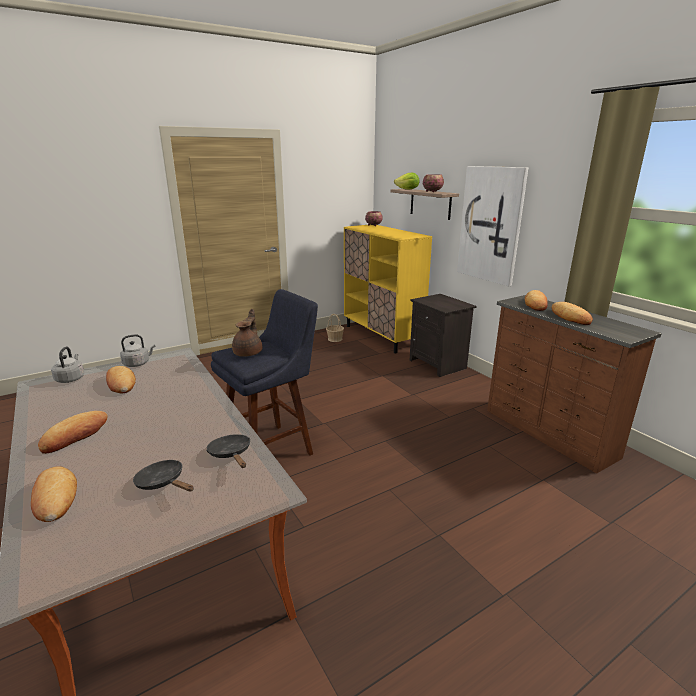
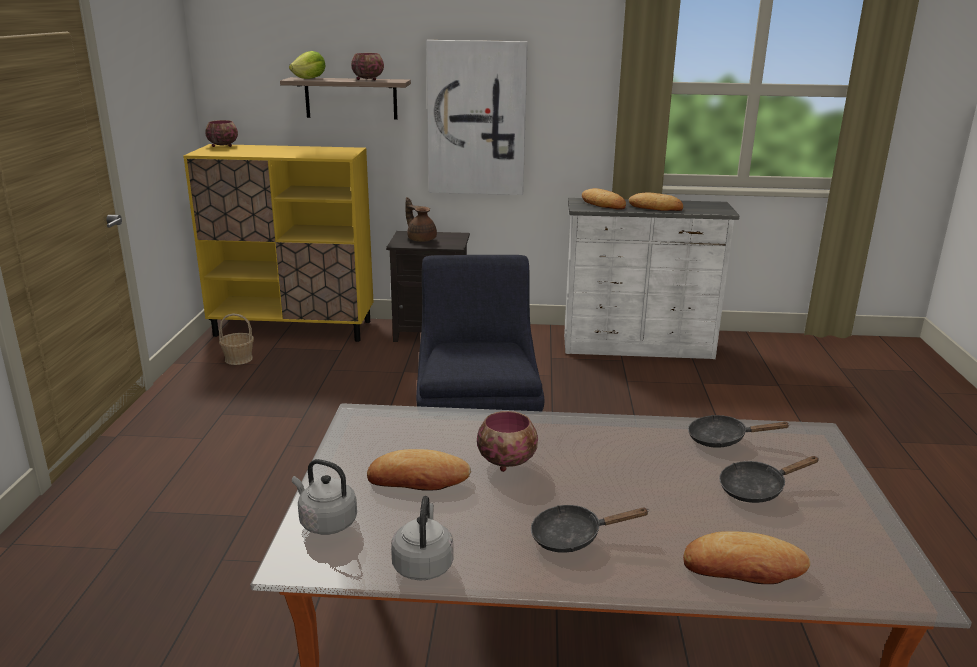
camera: 55 degrees left, 0 degrees up
(75, 435) = (573, 537): bread -> black frying pan
(138, 363) = (349, 453): grey kettle -> grey kettle (423, 564)
(151, 398) = (507, 462): none -> bowl
(249, 352) = (475, 359): brown teapot -> brown teapot (421, 239)
(548, 433) = (638, 347): brown dresser -> white dresser

